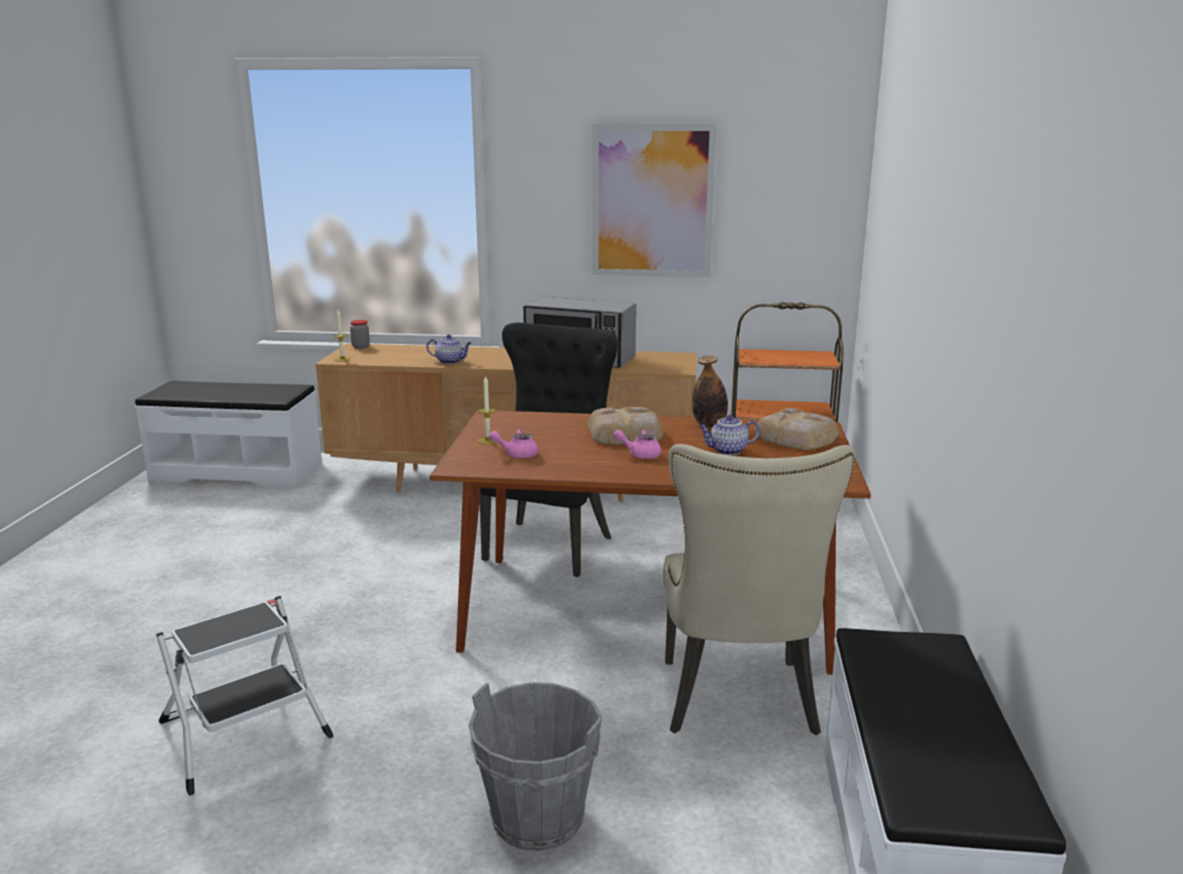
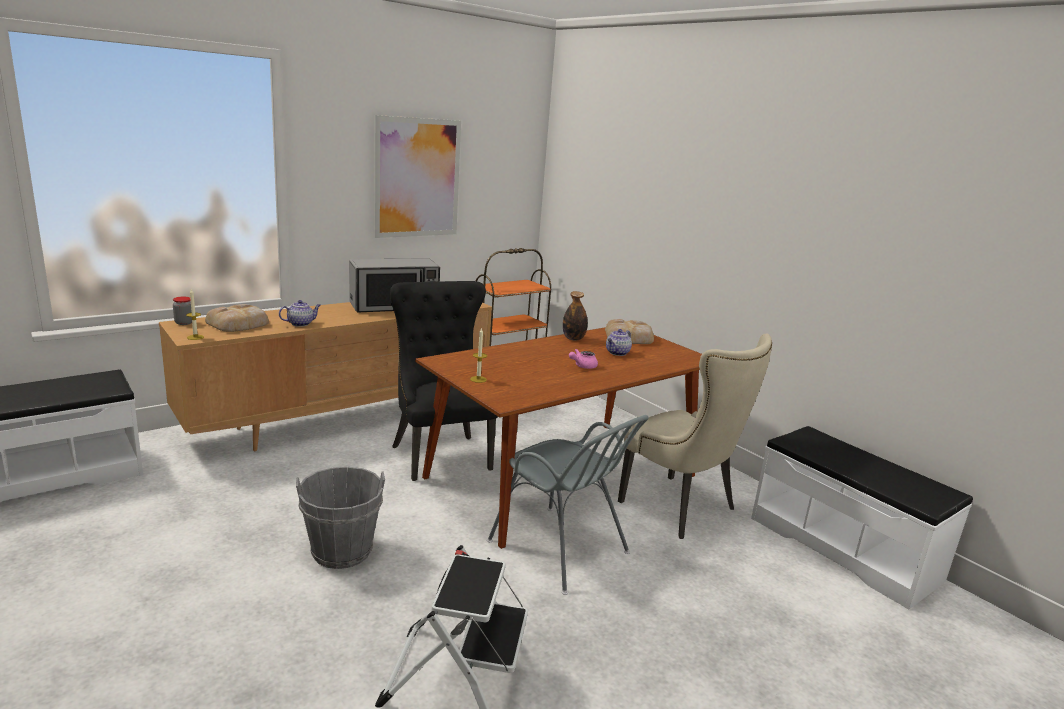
camera: 45 degrees left, 0 degrees up
(513, 680) = (562, 549): none -> grey chair
(516, 454) = (517, 384): pink teapot -> none
(537, 819) = (700, 618): grey bucket -> grey bucket (341, 552)
(626, 434) = (546, 355): bread -> bread (239, 324)

